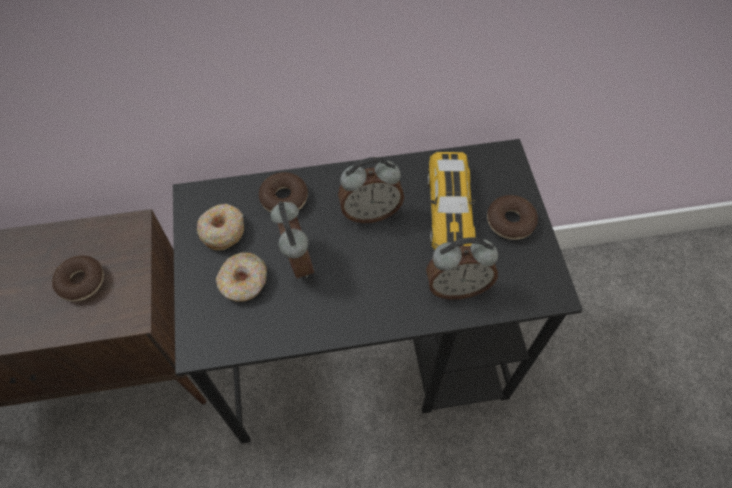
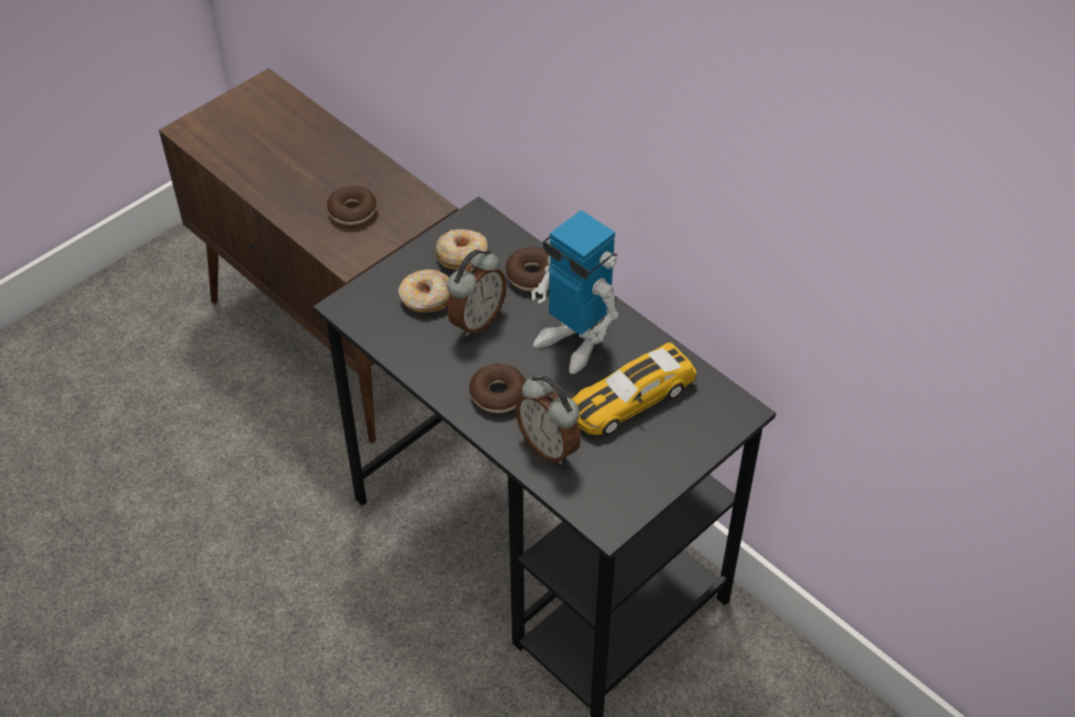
camera: 55 degrees right, 10 degrees down
(370, 212) = (573, 342): alarm clock -> toy robot
(510, 222) = (660, 452): donut -> donut (498, 394)

